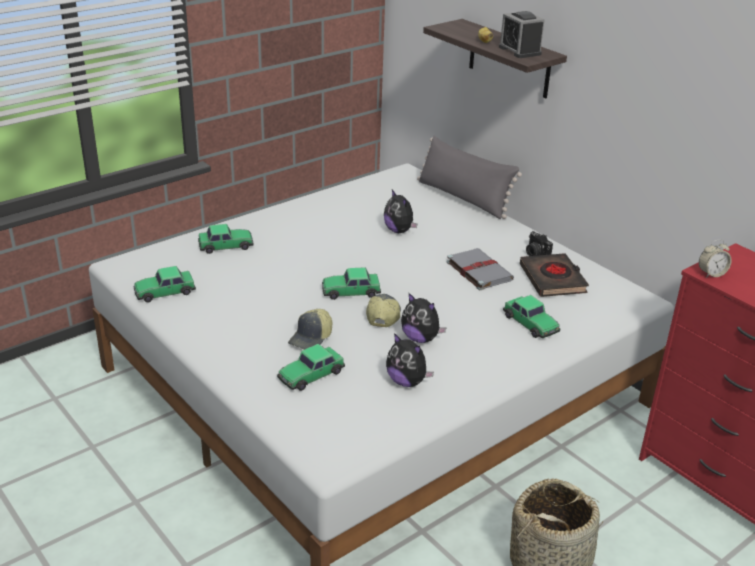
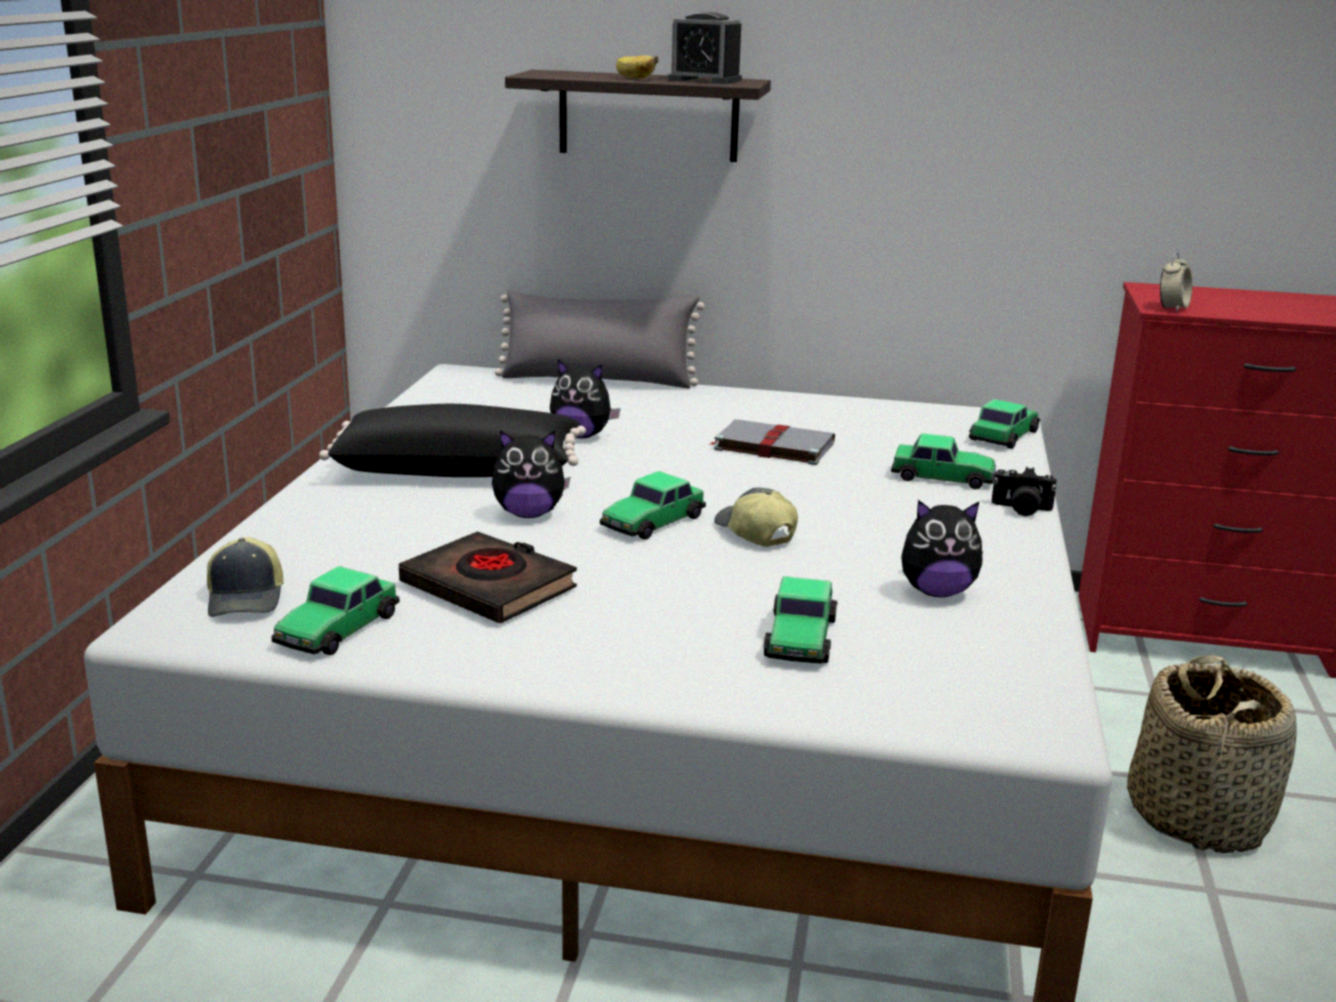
camera: 40 degrees left, 10 degrees down
(226, 246) = (333, 532): toy car -> toy car (1004, 436)
(311, 338) = (710, 595): cap -> cap (247, 598)
(318, 231) = (458, 470): none -> black pillow
(420, 338) = (853, 539): plush toy -> plush toy (529, 514)
(535, 253) = (802, 409): camera -> camera (1021, 509)
(553, 279) = (875, 428): black book -> black book (489, 587)

